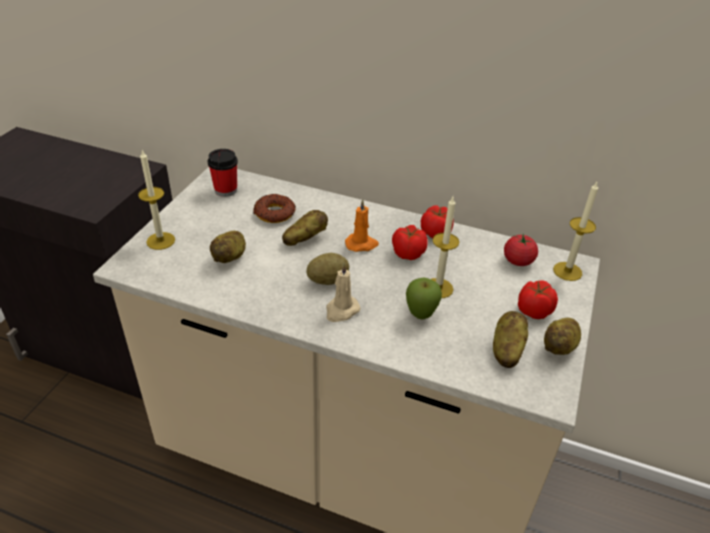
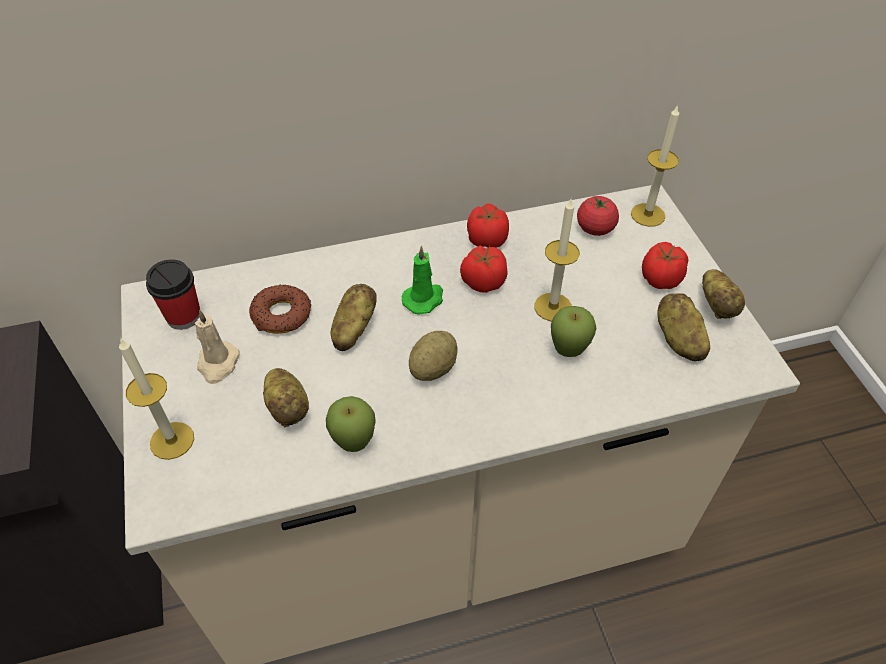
camera: 35 degrees left, 10 degrees up
(244, 292) = (354, 443): none -> apple
(341, 310) = (485, 397): beige candle -> beige candle (218, 364)
(362, 244) = (424, 299): orange candle -> green candle

